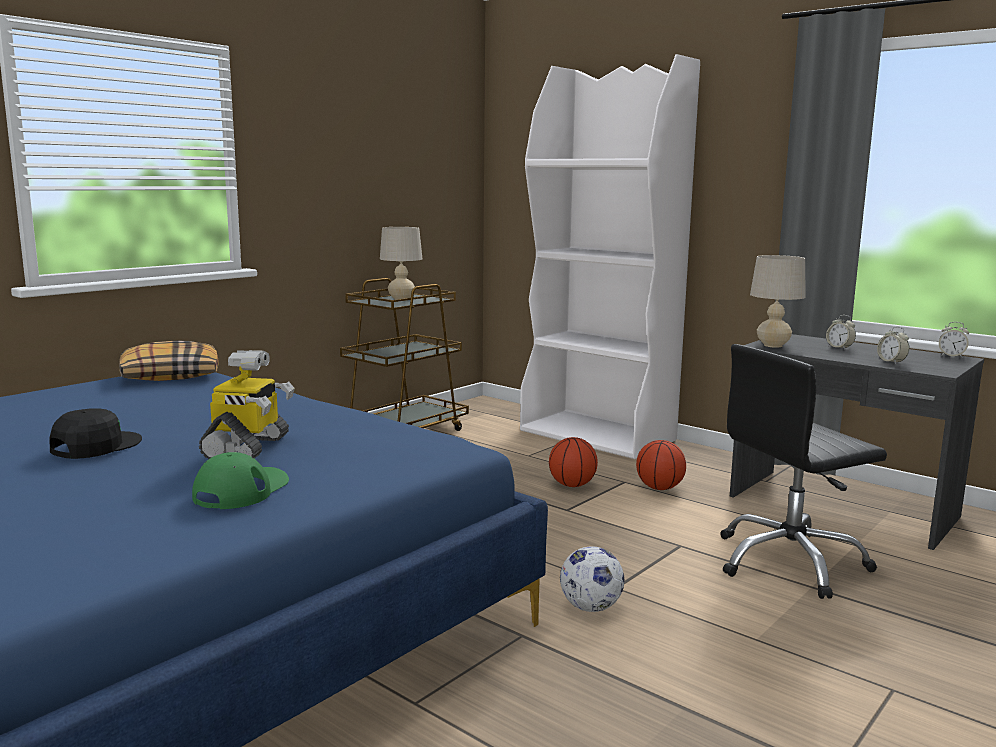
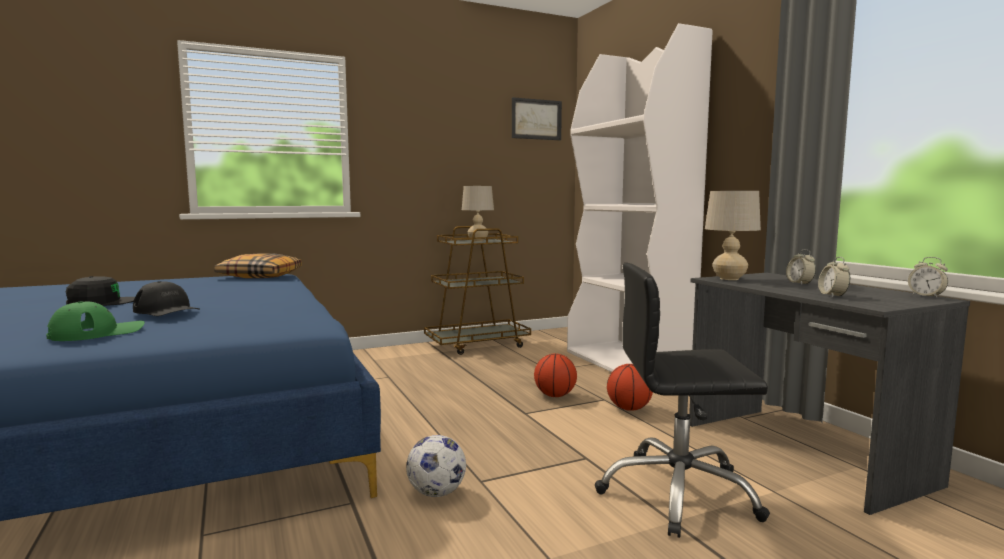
camera: 25 degrees right, 5 degrees down
(248, 448) = (167, 310): toy robot -> black cap
(445, 133) = (536, 119): none -> picture

